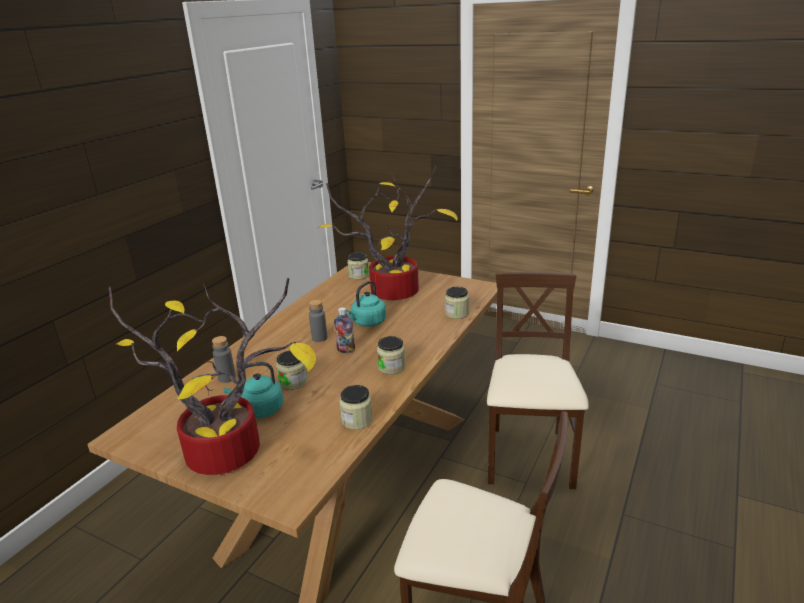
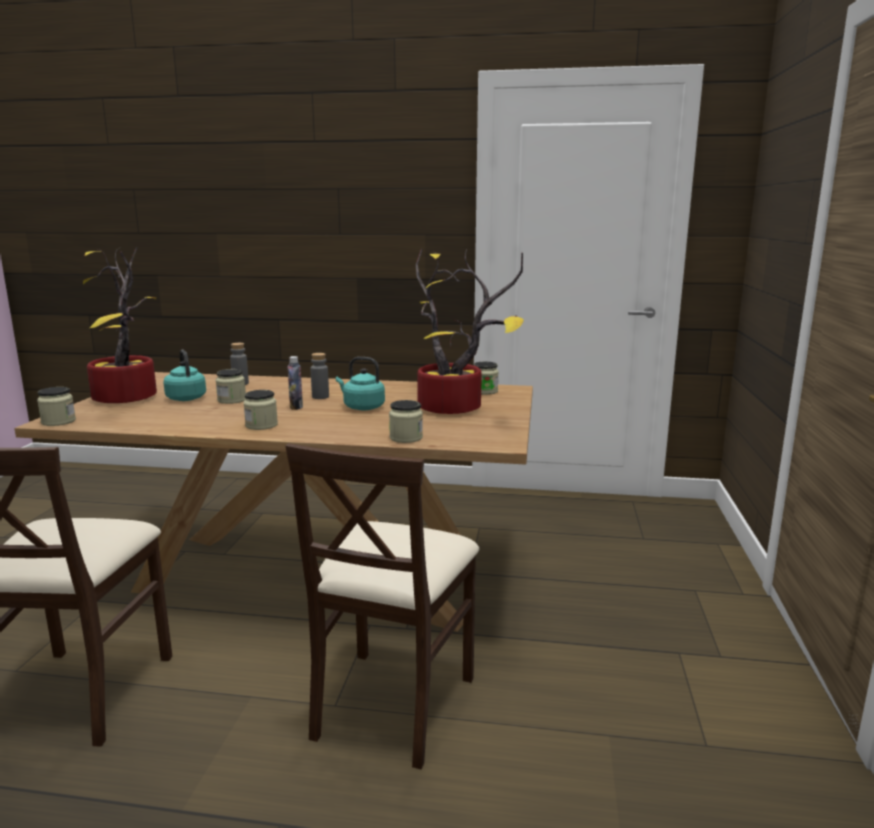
camera: 70 degrees right, 10 degrees down
(357, 420) = (160, 425): jar -> jar (58, 421)
(529, 458) = (392, 703): beige chair -> beige chair turned 120 degrees clockwise

